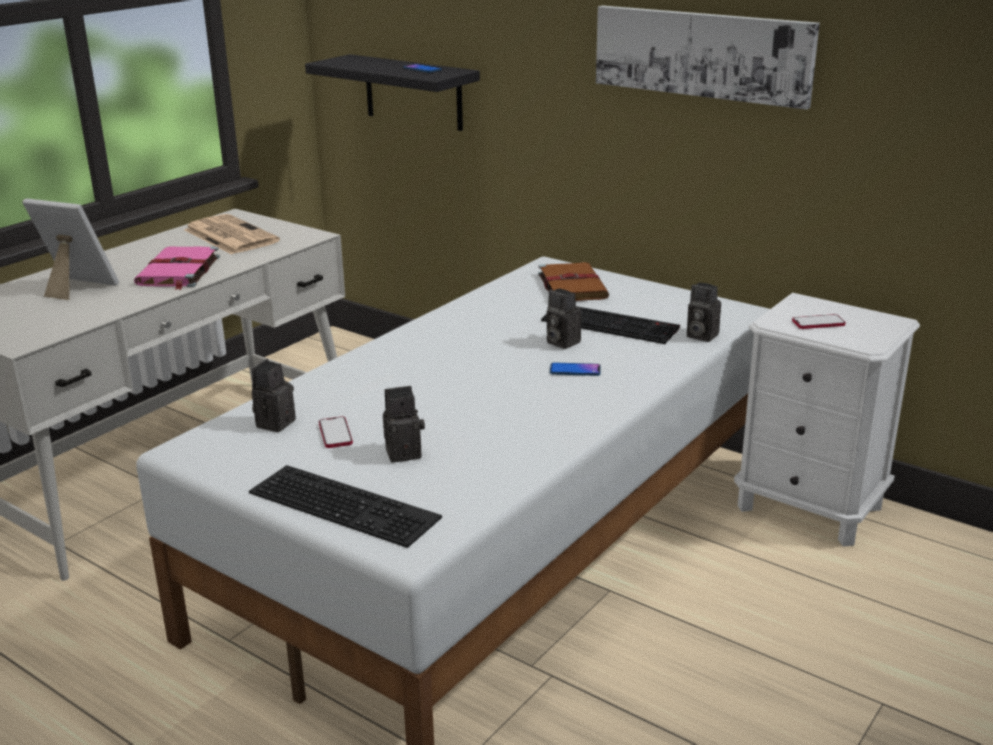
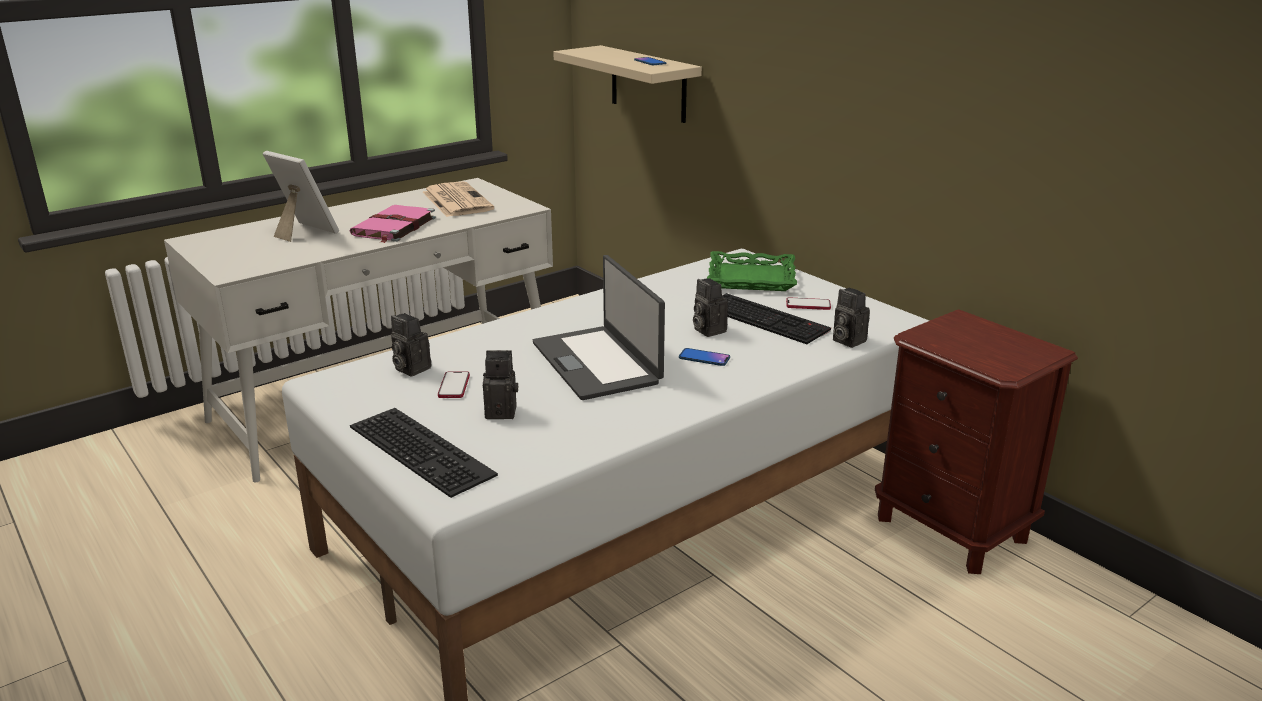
camera: 15 degrees right, 0 degrees up
(274, 422) = (410, 368): camera -> camera turned 90 degrees counterclockwise
(413, 92) = (648, 84): black shelf -> beige shelf
(471, 389) = (597, 362): none -> laptop
(571, 285) = (751, 278): brown book -> green tray
(702, 54) = (891, 61): picture -> none
(809, 507) = (951, 529): white nightstand -> brown nightstand
(818, 323) = (965, 342): phone -> phone (808, 305)

